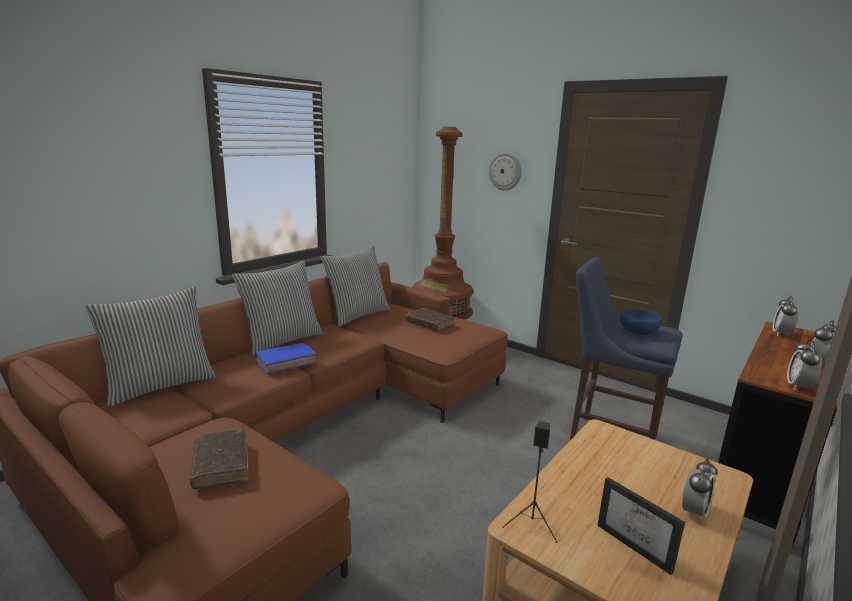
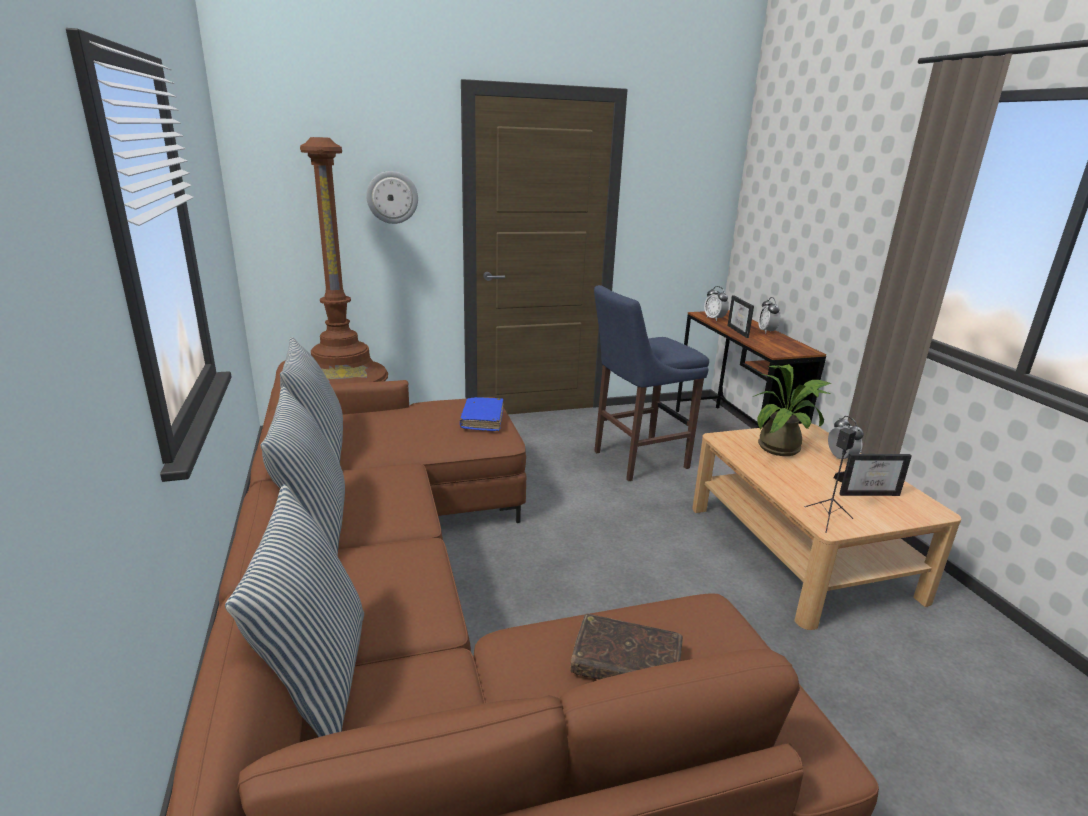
camera: 55 degrees left, 5 degrees up
(286, 363) = (396, 541): blue book -> blue book (482, 420)
(429, 324) = (424, 420): brown book -> none
(637, 331) = (659, 347): blue bowl -> none
(647, 468) = (784, 448): none -> potted plant
(779, 352) = (742, 332): none -> picture frame
(798, 387) = (796, 350): alarm clock -> none

